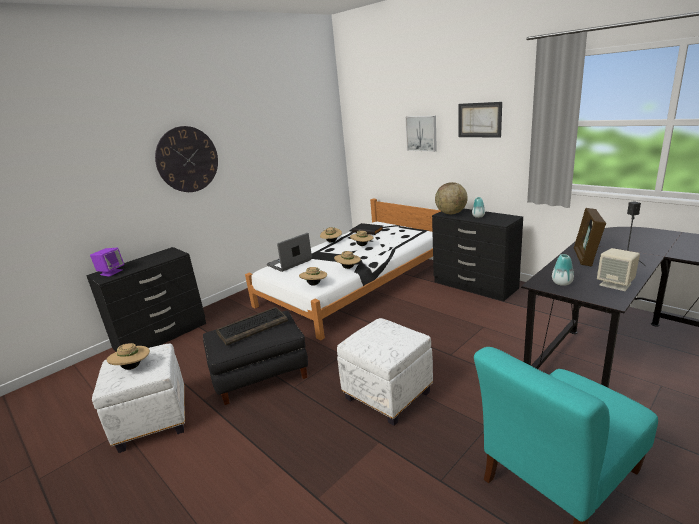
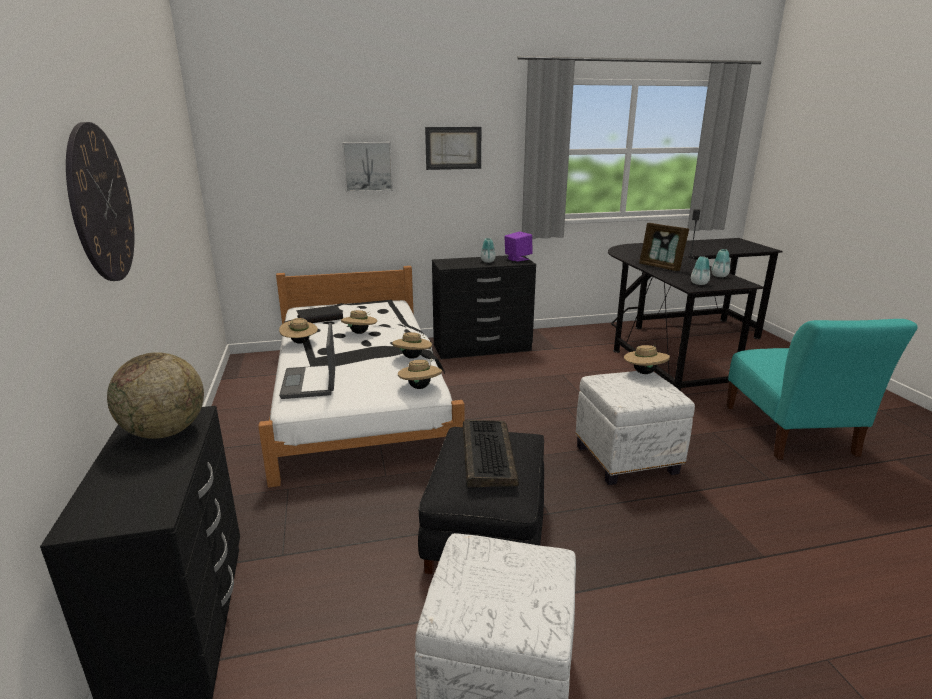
camera: 60 degrees left, 0 degrees up
(111, 272) = (119, 503): purple speaker -> purple speaker (517, 259)
(133, 367) = (511, 583): beige hat -> beige hat (644, 372)
(451, 213) = (454, 264): globe -> globe (165, 432)
(616, 284) = (719, 276): beige speaker -> vase

